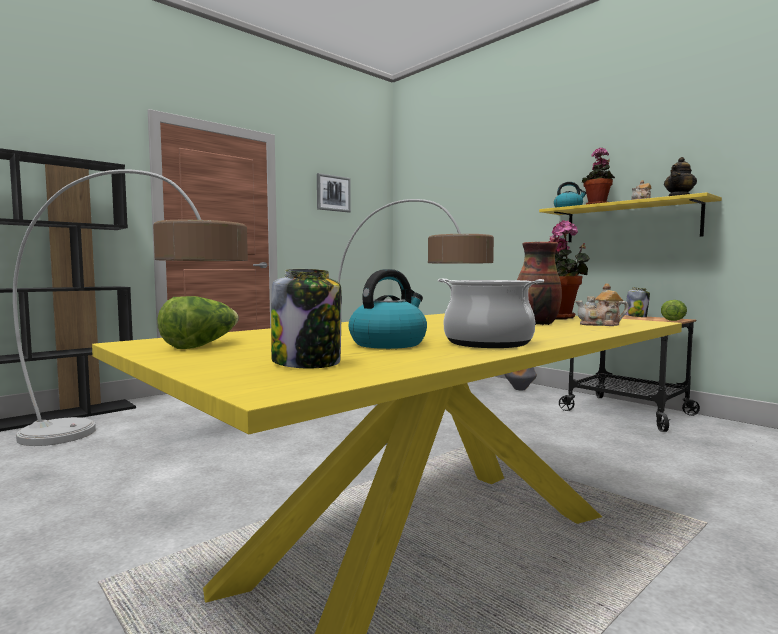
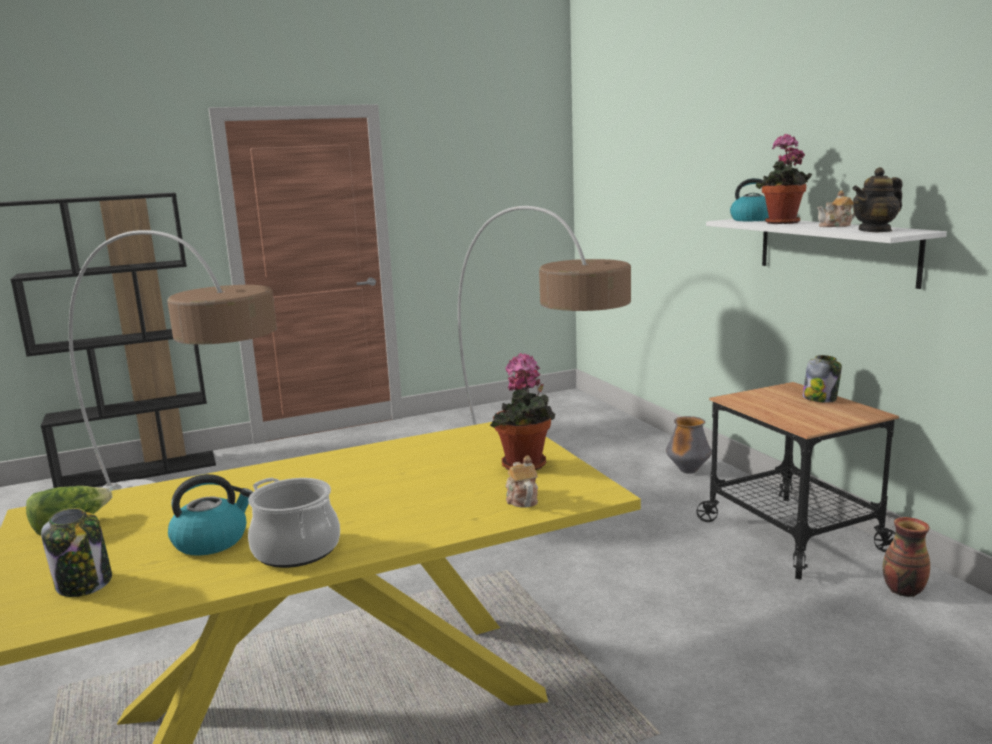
camera: 20 degrees right, 10 degrees up
(333, 193) = (472, 169): picture -> none
(536, 324) = (456, 488): vase -> vase (902, 590)
(601, 324) = (521, 499): teapot -> teapot turned 60 degrees clockwise
(630, 222) = (835, 249): yellow shelf -> white shelf
(673, 320) = (855, 416): lettuce -> none

